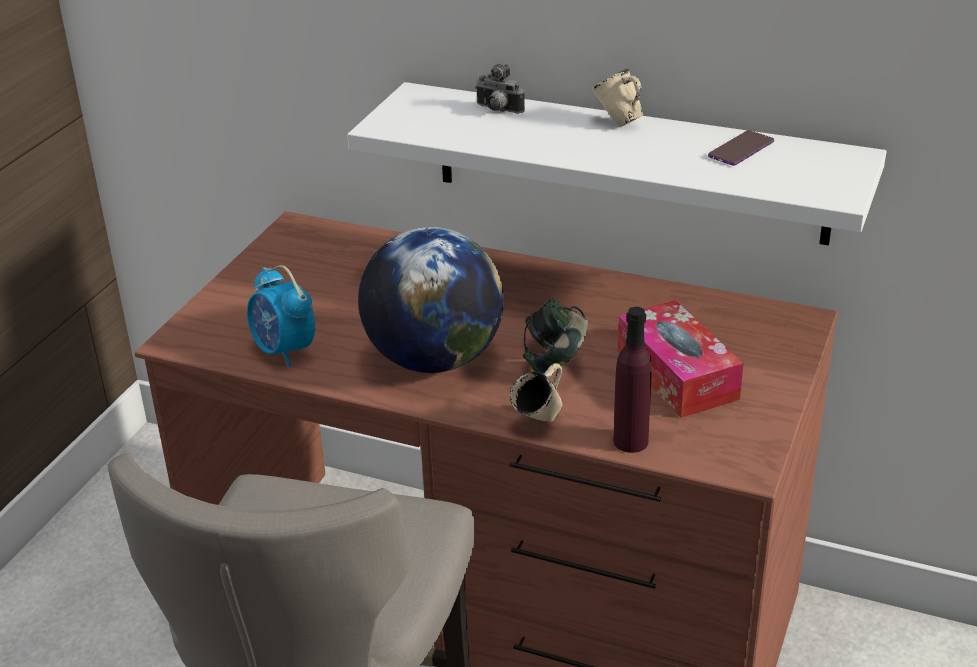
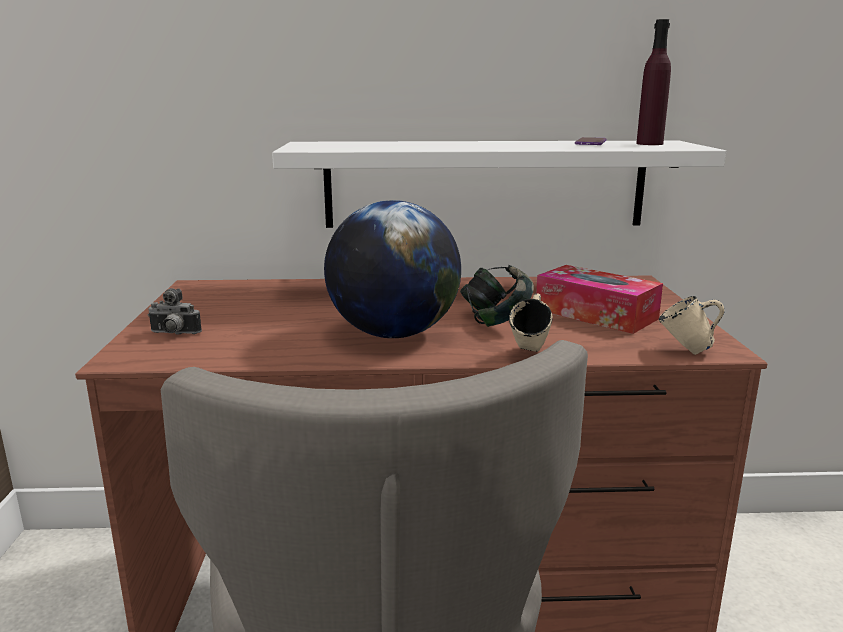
camera: 25 degrees left, 15 degrees down
(284, 351) = (245, 349): alarm clock -> none
(497, 110) = (385, 143): camera -> camera (174, 334)
(618, 122) = (485, 142): beige mug -> beige mug (686, 351)
(630, 441) = (616, 351): purple bottle -> purple bottle (649, 144)

